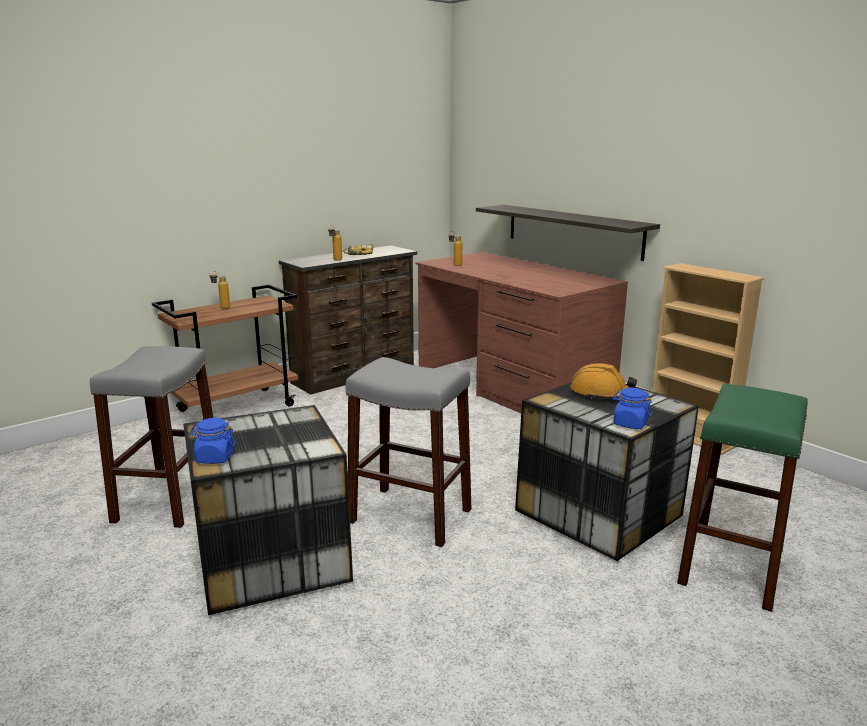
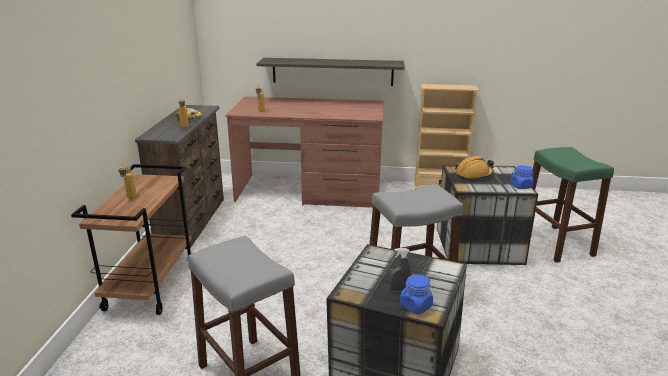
camera: 45 degrees left, 5 degrees up
(238, 443) = (400, 290): none -> grey spray bottle

